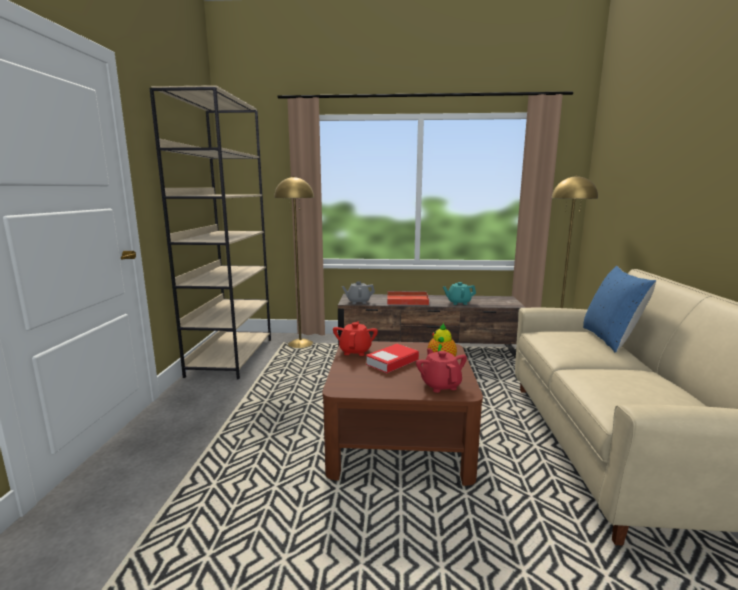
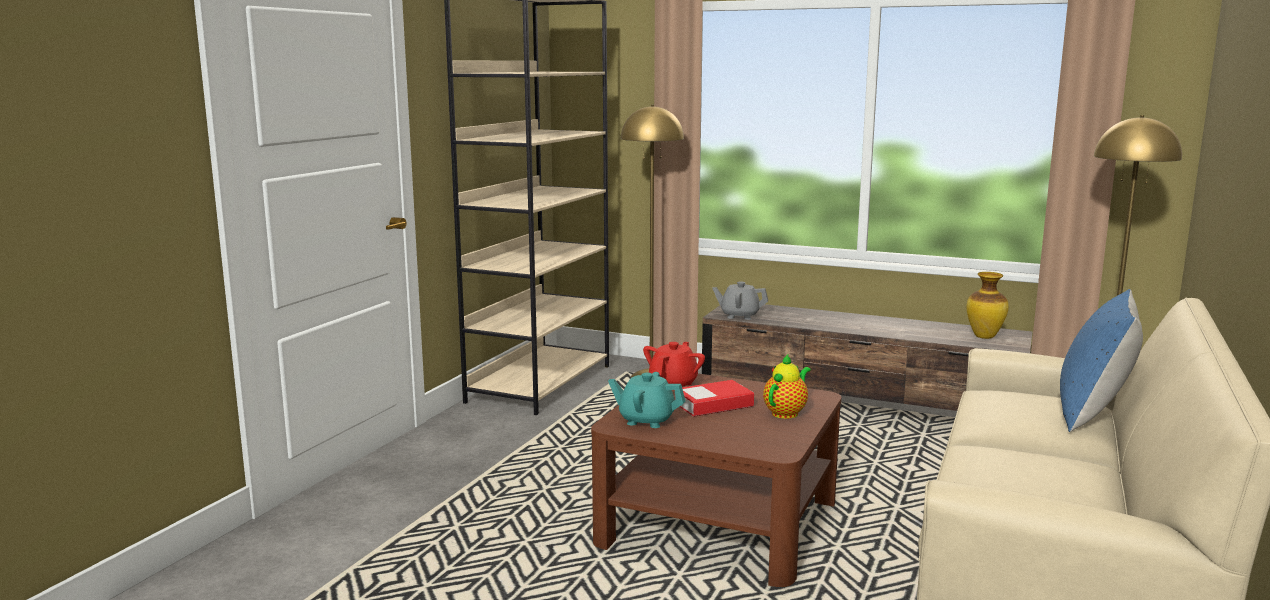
camera: 20 degrees right, 0 degrees up
(406, 300) = (822, 321): red tray -> none
(440, 385) = (753, 440): red teapot -> none
(458, 302) = (911, 333): turquoise teapot -> turquoise teapot (646, 420)
(495, 301) = (984, 336): none -> vase

